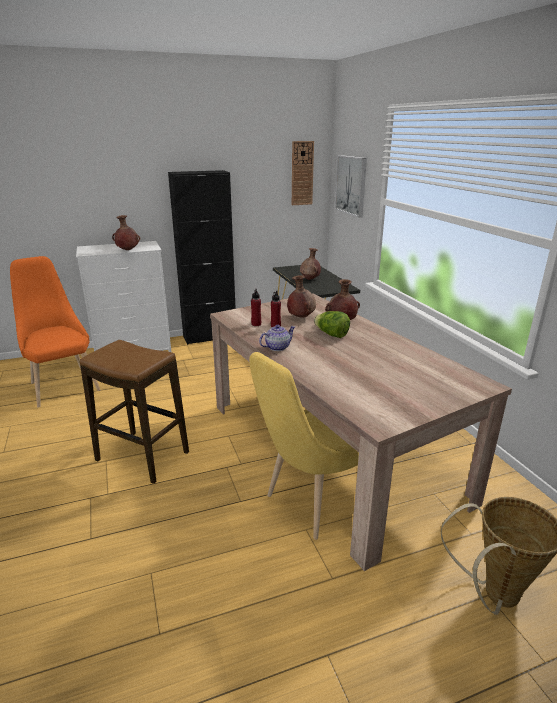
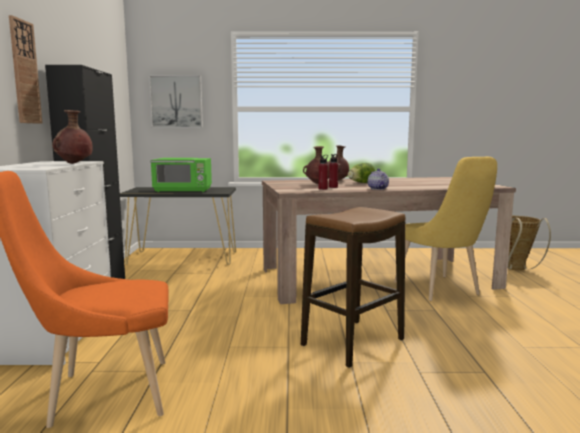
camera: 70 degrees left, 15 degrees down
(302, 173) = (118, 91): wall clock -> wall clock (24, 72)
(310, 279) = (183, 190): brown vase -> green microwave

